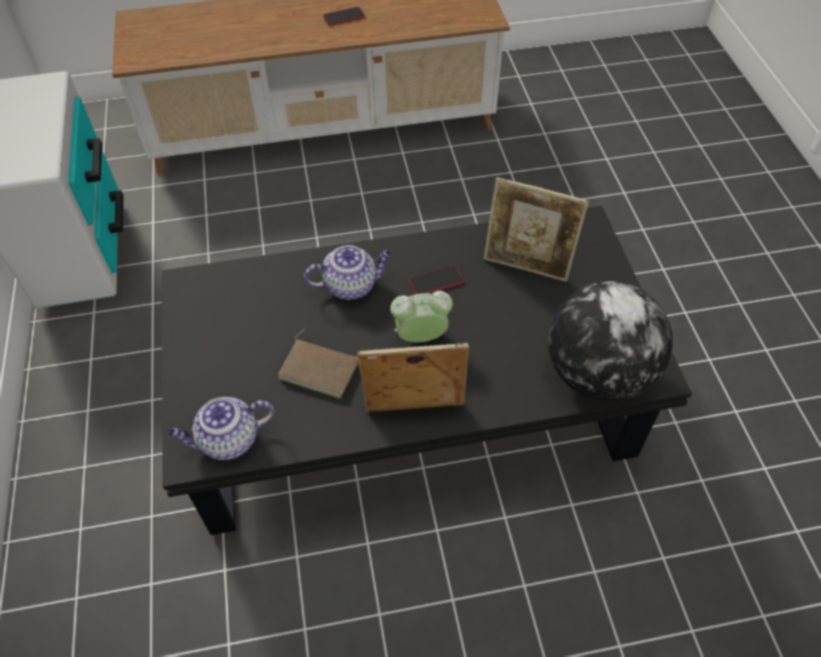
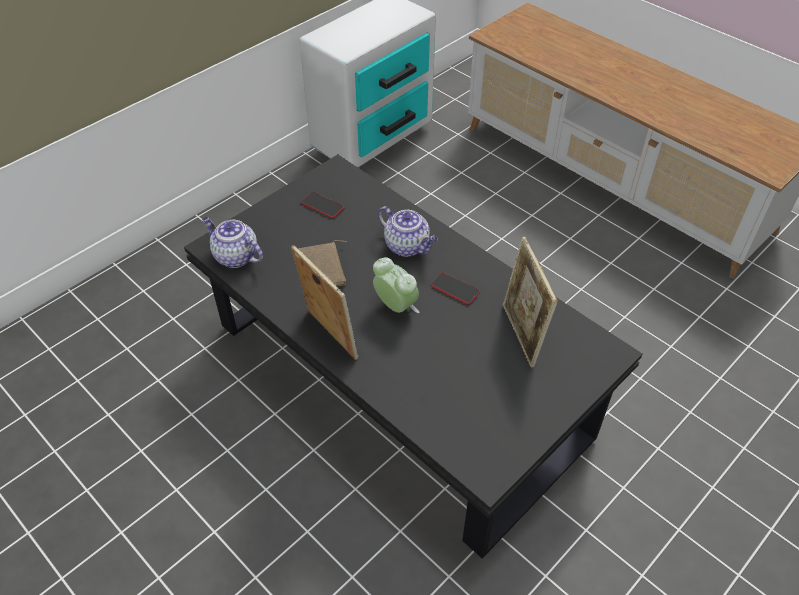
camera: 55 degrees right, 5 degrees down
(344, 17) = (661, 97): phone -> phone (322, 205)
(597, 373) = (453, 430): globe -> none

